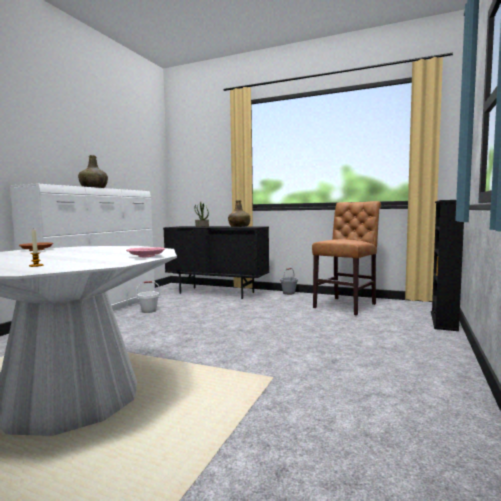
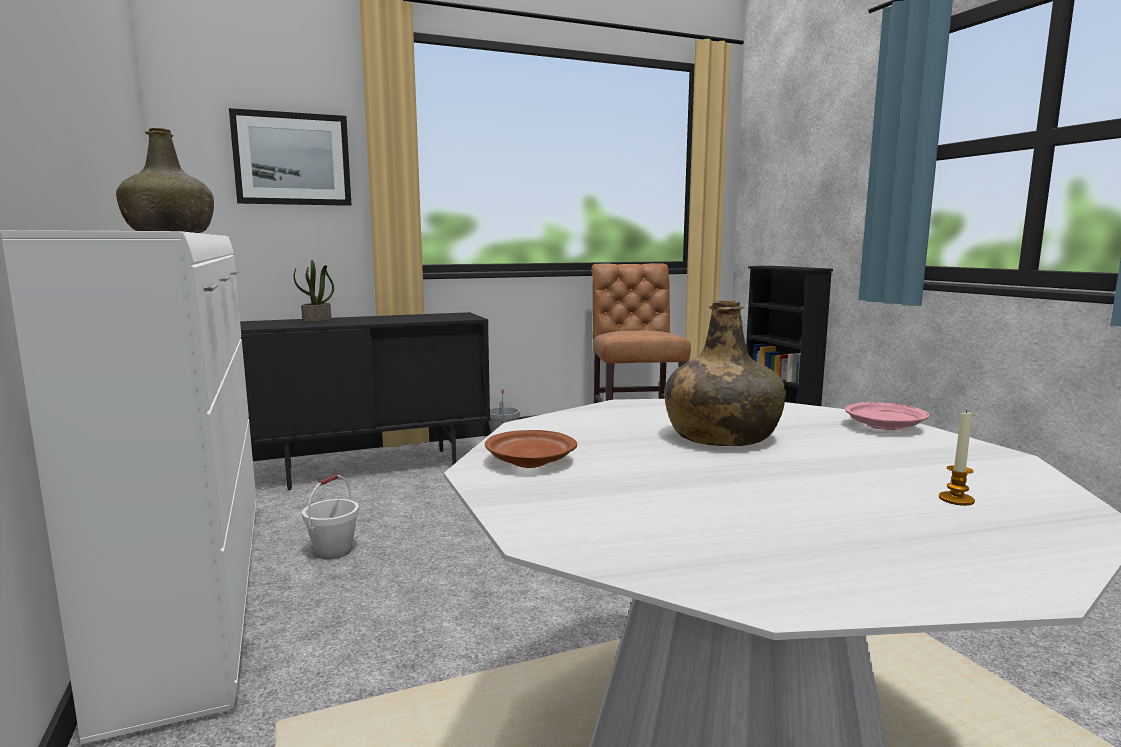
camera: 45 degrees left, 5 degrees up
(208, 161) = (292, 159): none -> picture
(239, 226) = (419, 316): green bottle -> green bottle (720, 437)

